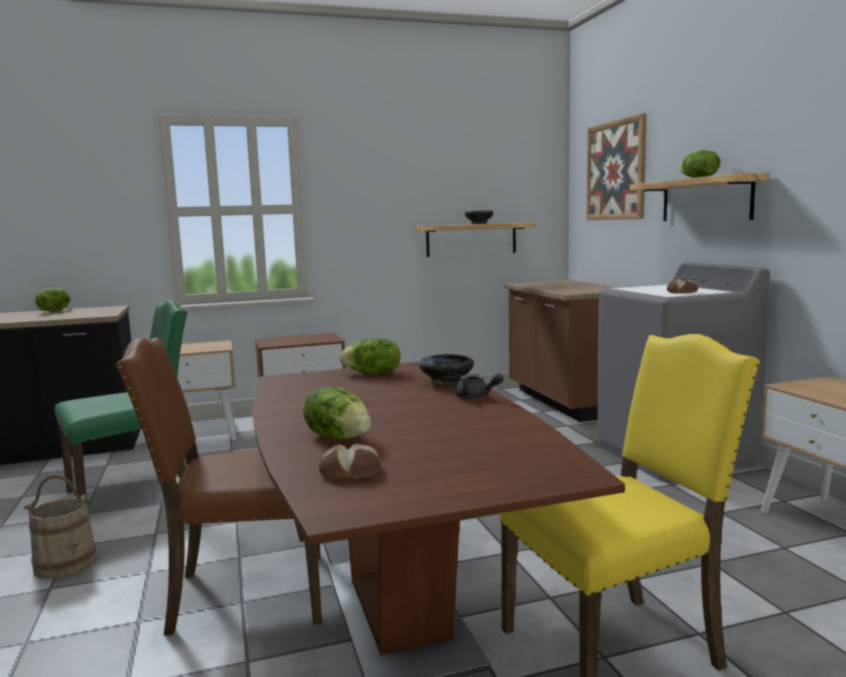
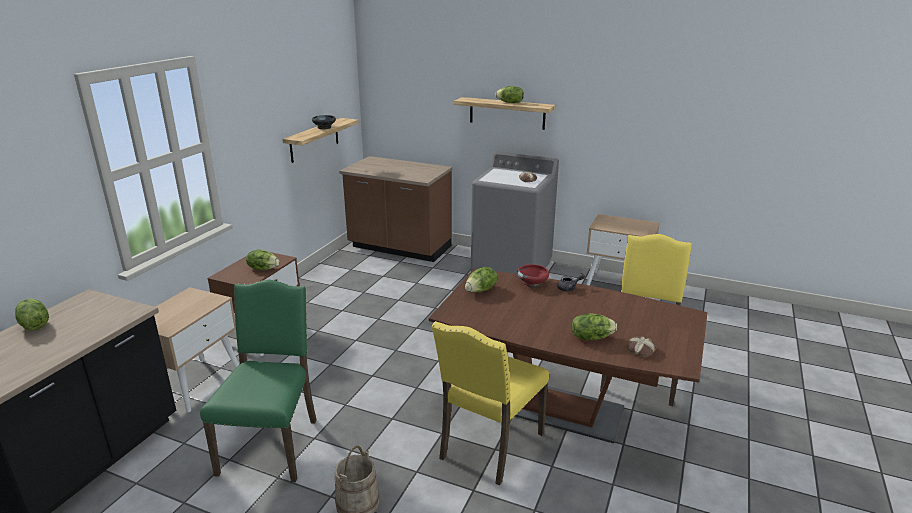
camera: 50 degrees left, 15 degrees up
(244, 595) = (488, 446): brown chair -> yellow chair
(301, 341) = (263, 268): none -> lettuce
(446, 383) = (532, 283): black bowl -> red bowl
(615, 171) = (417, 80): picture -> none

